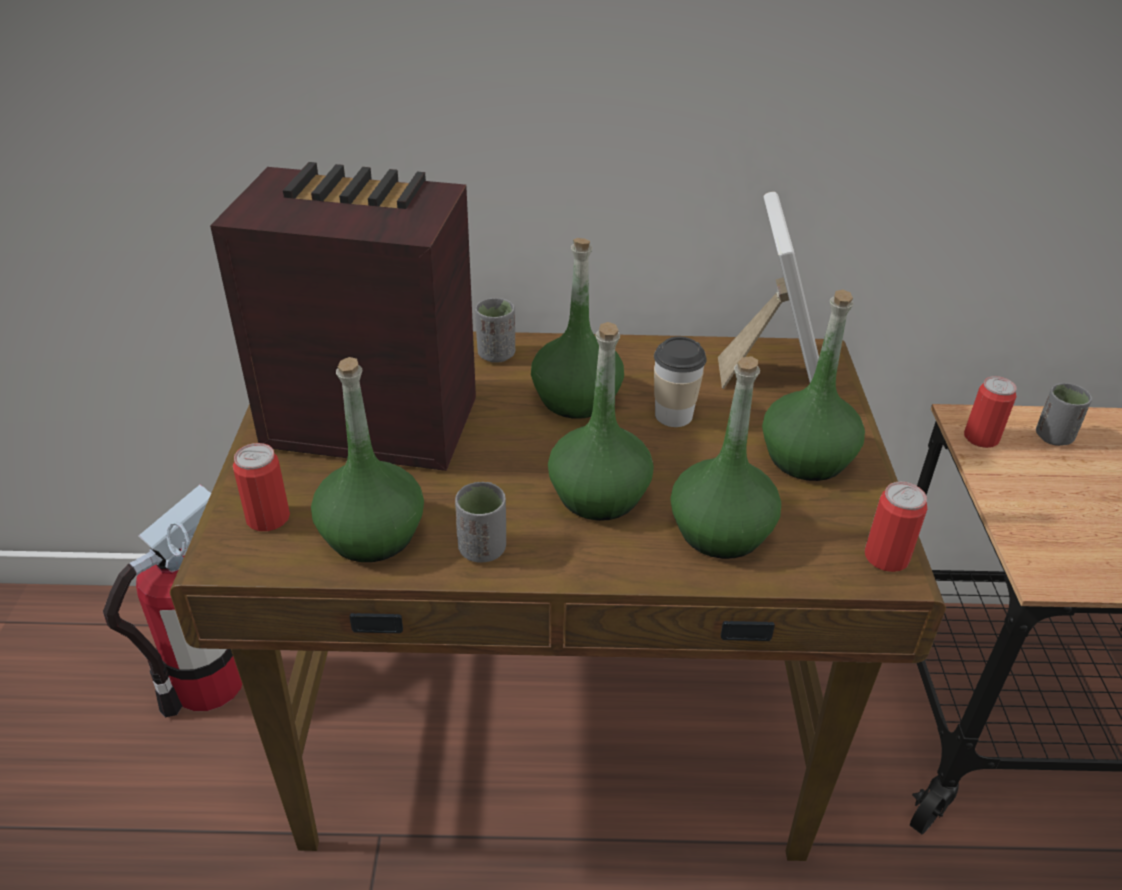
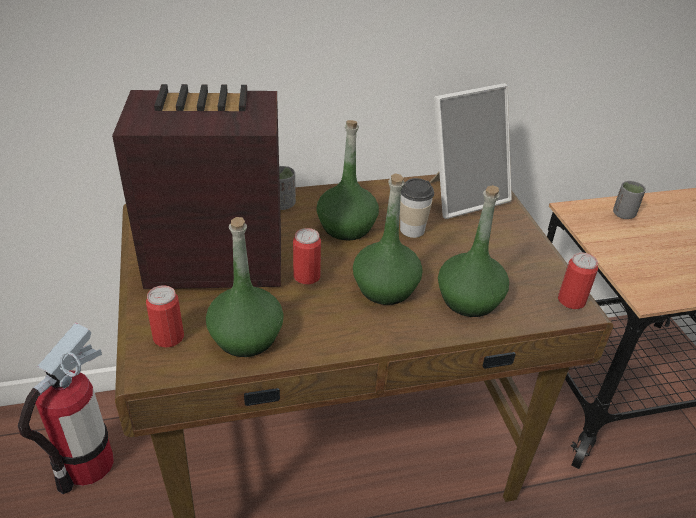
camera: 15 degrees left, 0 degrees up
(482, 549) = (324, 335): grey cup -> none
(773, 375) = (463, 196): picture frame -> picture frame turned 75 degrees clockwise
(807, 458) = (503, 246): green bottle -> none
(981, 438) = (584, 220): can -> can (307, 276)

